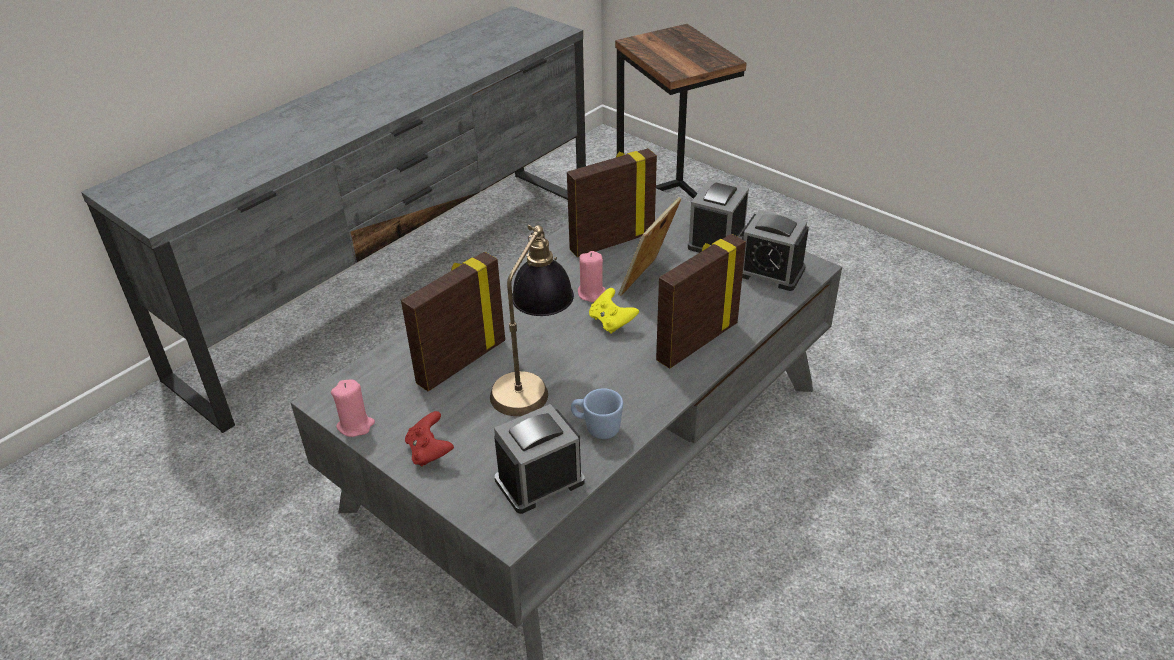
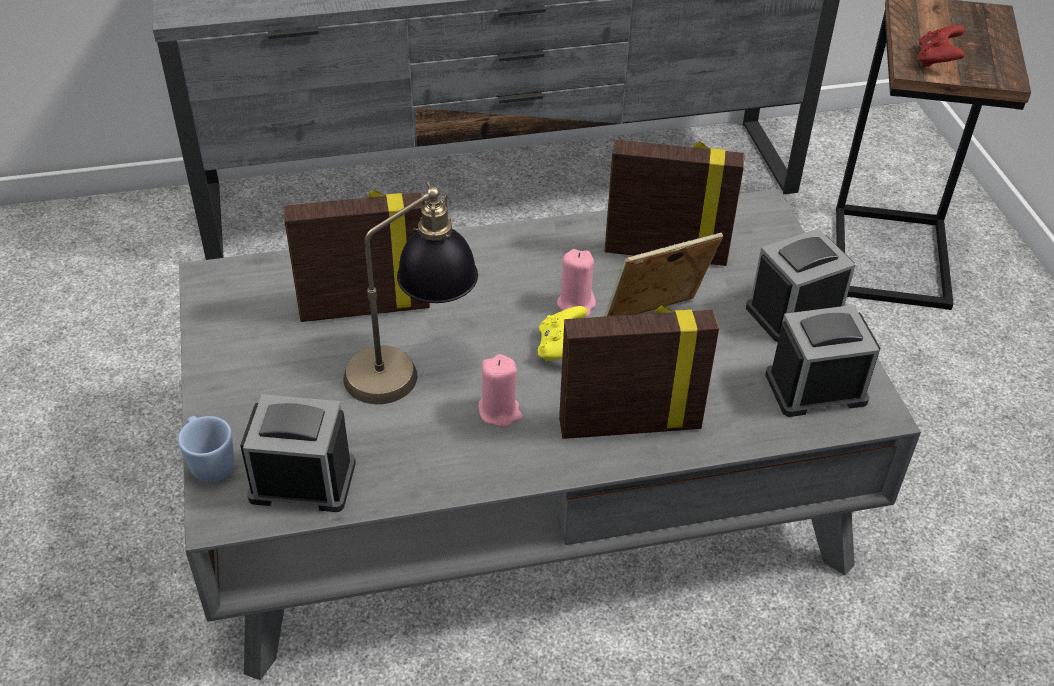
camera: 35 degrees right, 5 degrees up
(355, 425) = (206, 320): pink candle -> pink candle (500, 411)
(430, 451) = (239, 386): red game controller -> red game controller (937, 60)
(596, 428) = (416, 459): blue mug -> blue mug (209, 462)
(770, 271) = (816, 388): alarm clock -> alarm clock turned 105 degrees clockwise

